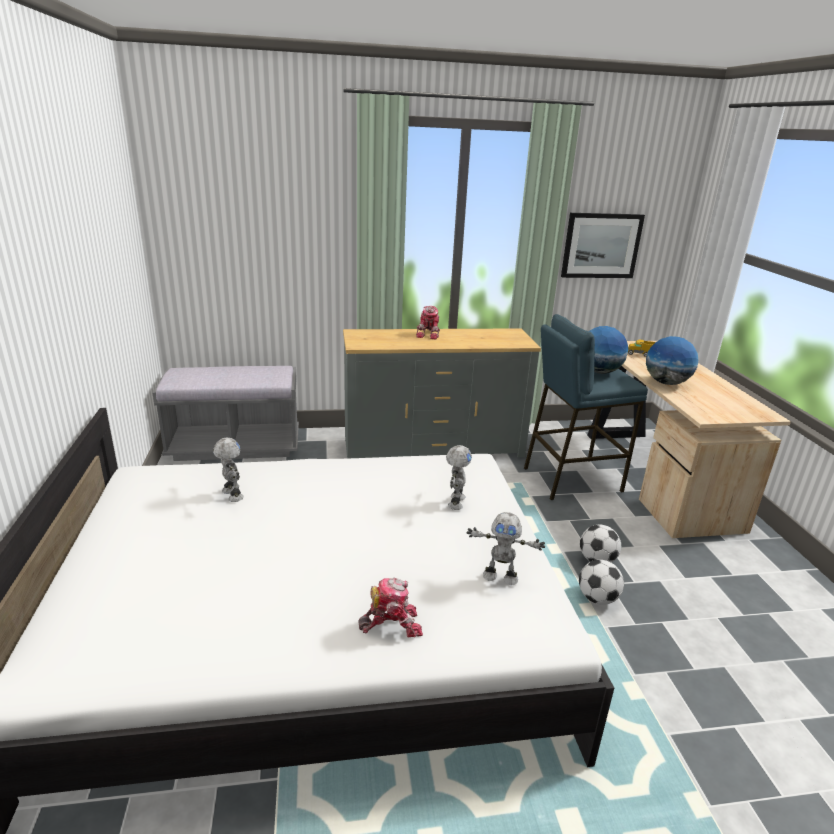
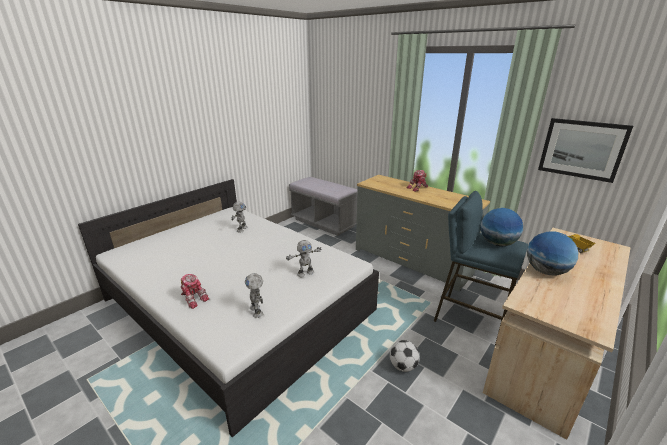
camera: 50 degrees right, 0 degrees up
(597, 598) = (367, 382): football -> none

